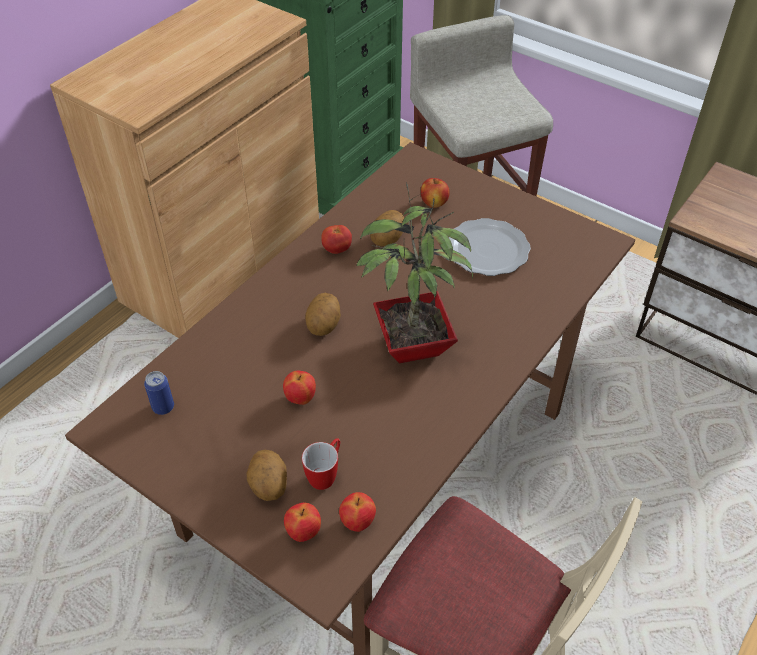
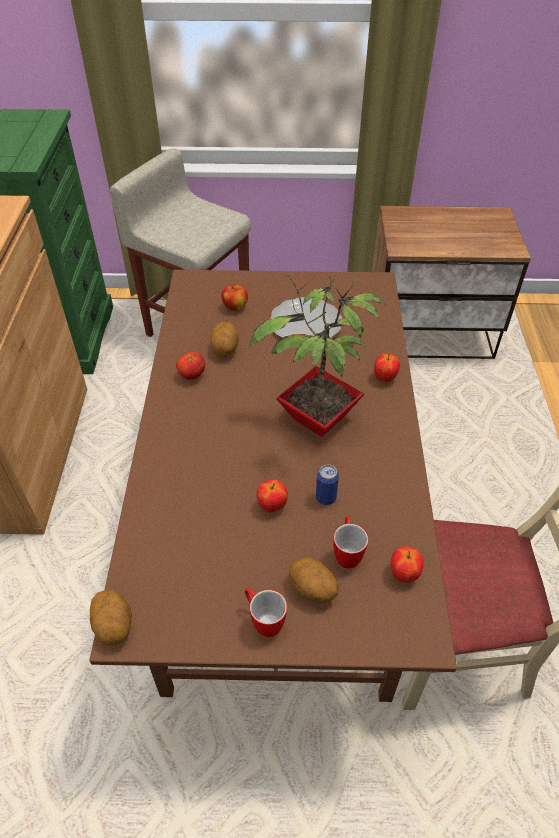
camera: 35 degrees left, 0 degrees up
(163, 407) = (162, 580): can -> can (325, 498)
(208, 485) = (263, 621): none -> mug
(303, 532) = (373, 608): apple -> apple (385, 378)
(324, 325) = (237, 439): potato -> potato (114, 625)

